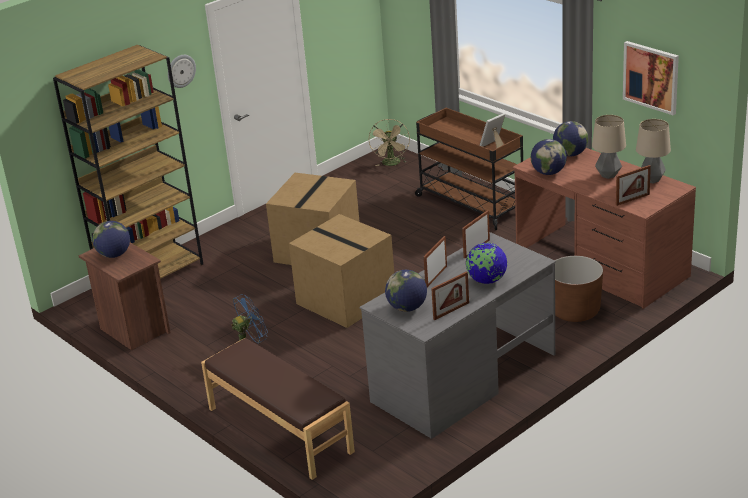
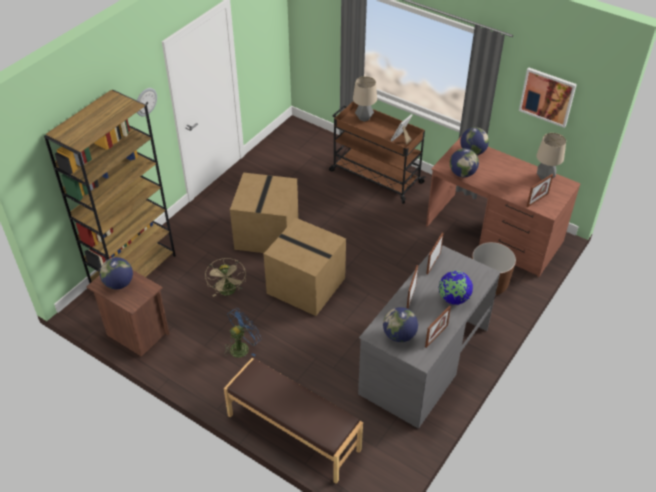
camera: 15 degrees left, 15 degrees up
(392, 164) = (300, 137): beige fan -> beige fan (228, 292)
(608, 175) = (510, 174): table lamp -> table lamp (364, 118)

